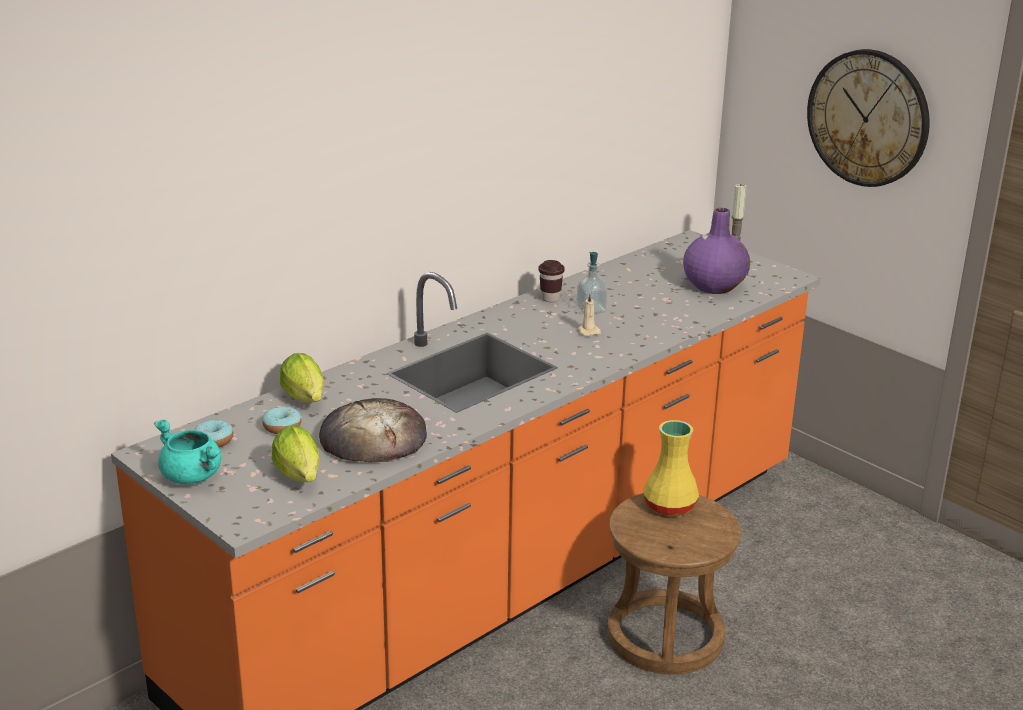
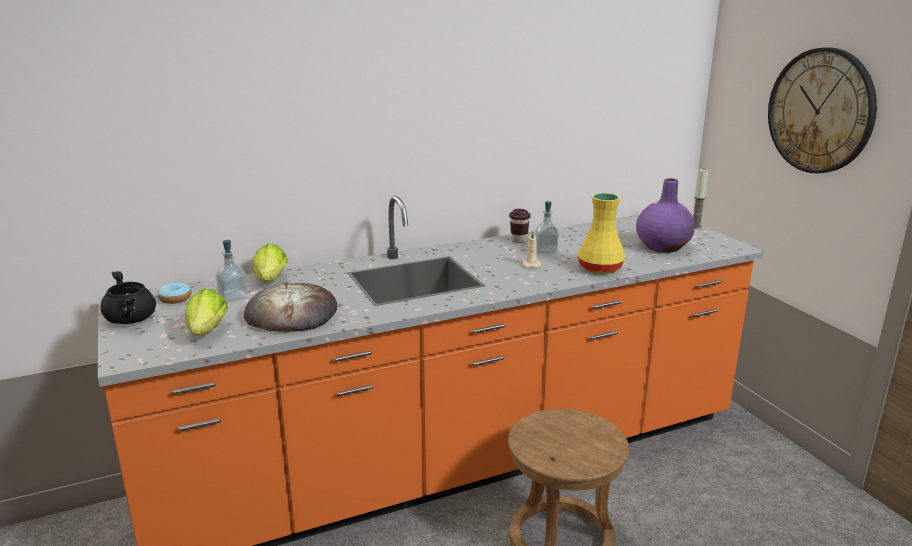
camera: 20 degrees right, 5 degrees down
(193, 476) = (132, 320): turquoise cooking pot -> black cooking pot
(282, 427) = (233, 297): donut -> soap dispenser
(671, 505) = (573, 423): yellow vase -> yellow vase (601, 268)

